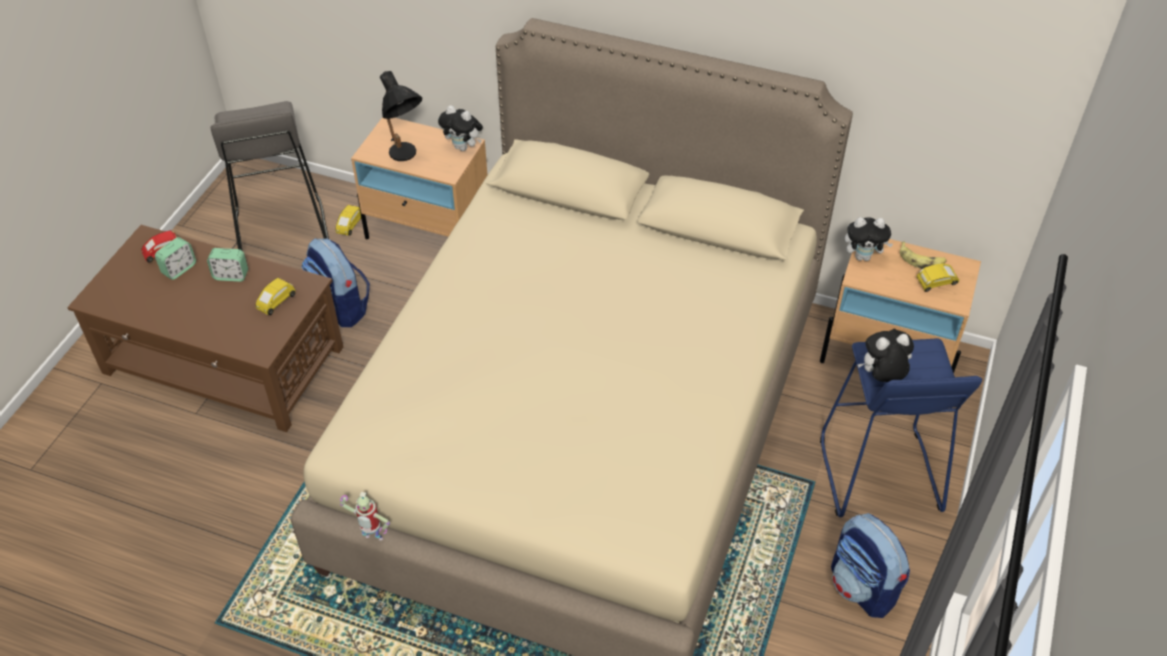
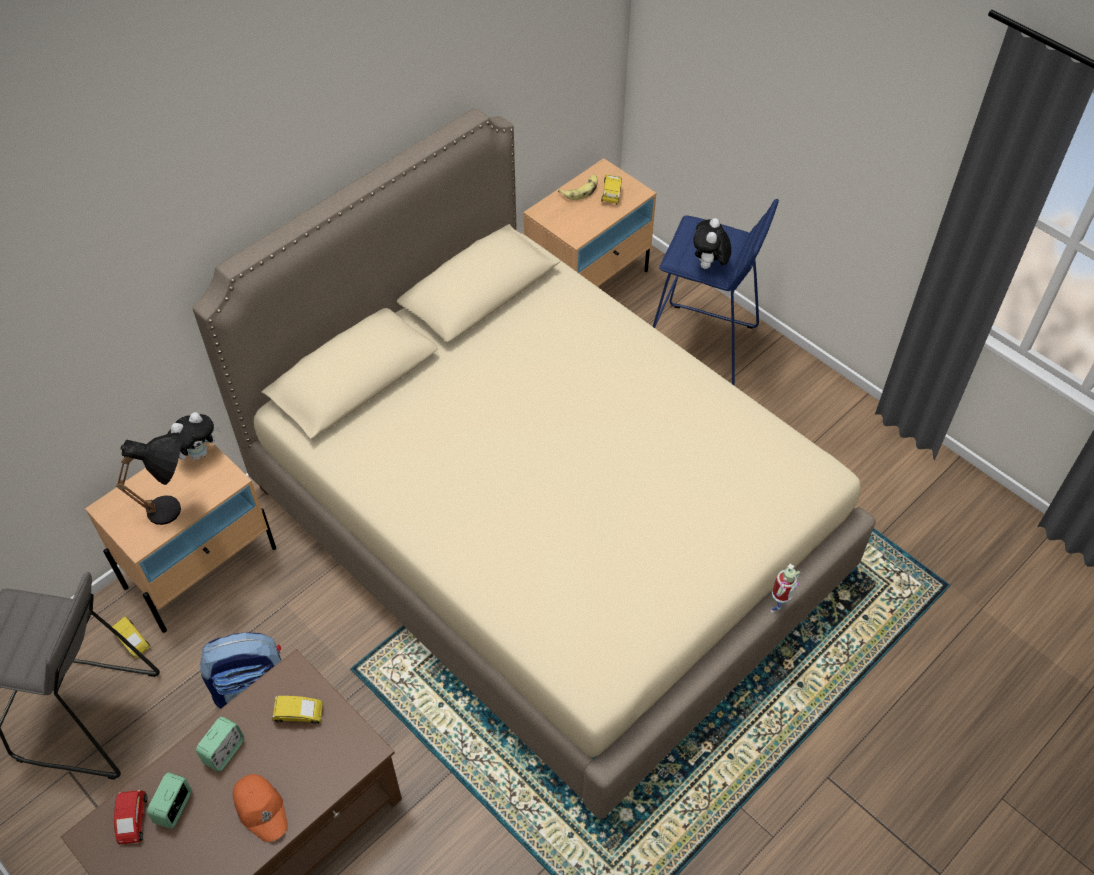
camera: 65 degrees left, 5 degrees up
(179, 269) = (174, 808): alarm clock -> alarm clock turned 135 degrees counterclockwise
(194, 313) = (261, 808): none -> orange cap
(276, 302) = (298, 715): yellow toy car -> yellow toy car turned 60 degrees counterclockwise
(372, 539) = (667, 717): toy robot -> toy robot (778, 607)
(863, 256) = (555, 222): plush toy -> none
(863, 587) = (799, 407): backpack -> none

